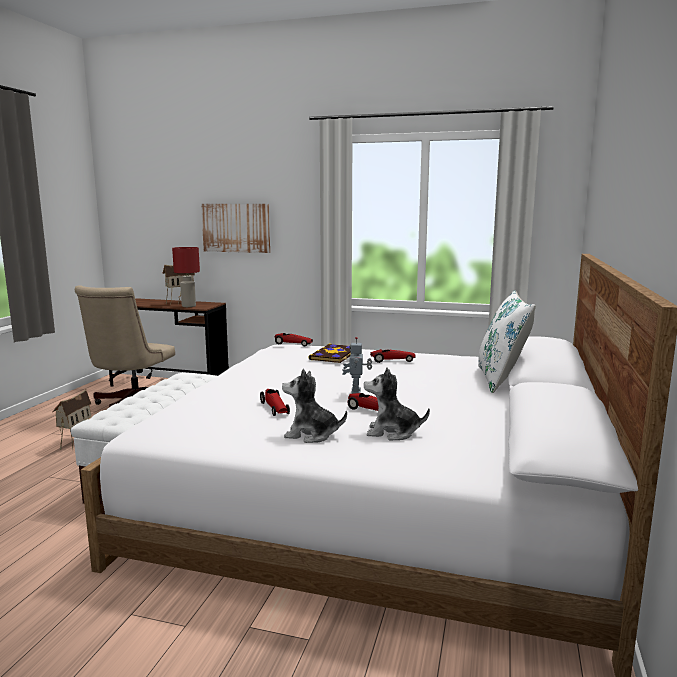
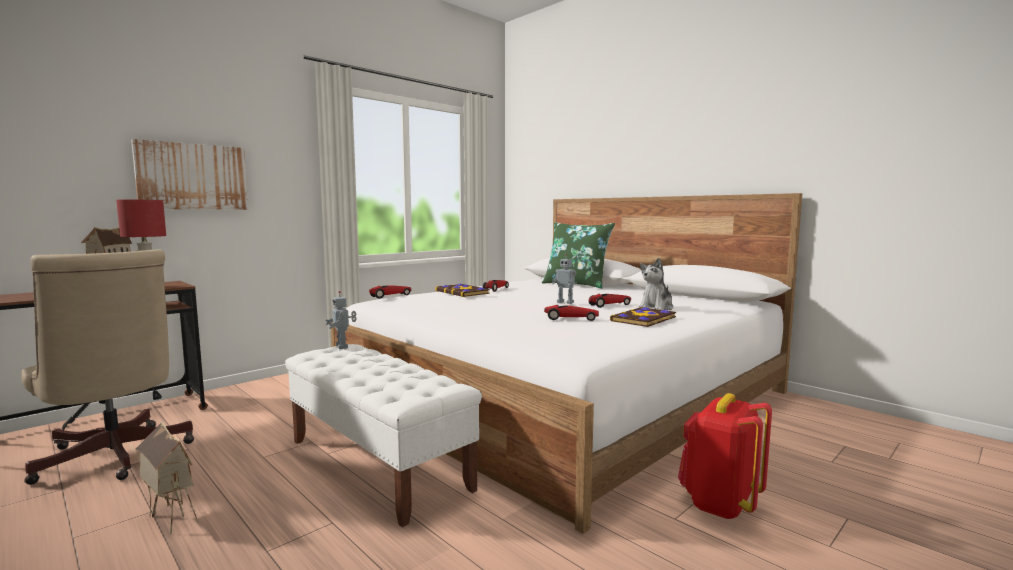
camera: 60 degrees left, 5 degrees down
(170, 639) = (719, 504): none -> red backpack
(206, 376) = (343, 346): none -> toy robot
(311, 435) = (644, 319): plush toy -> book
(501, 379) = (576, 284): white pillow -> green pillow

